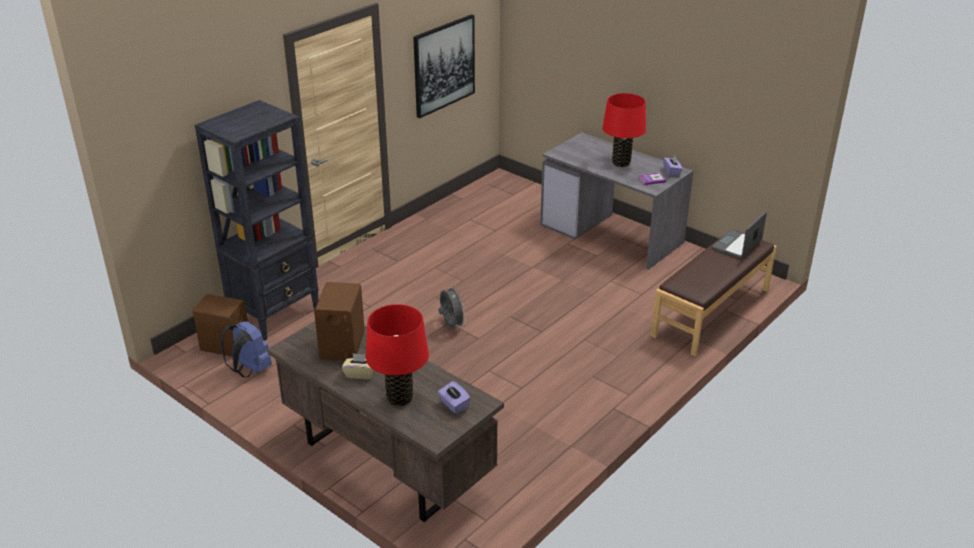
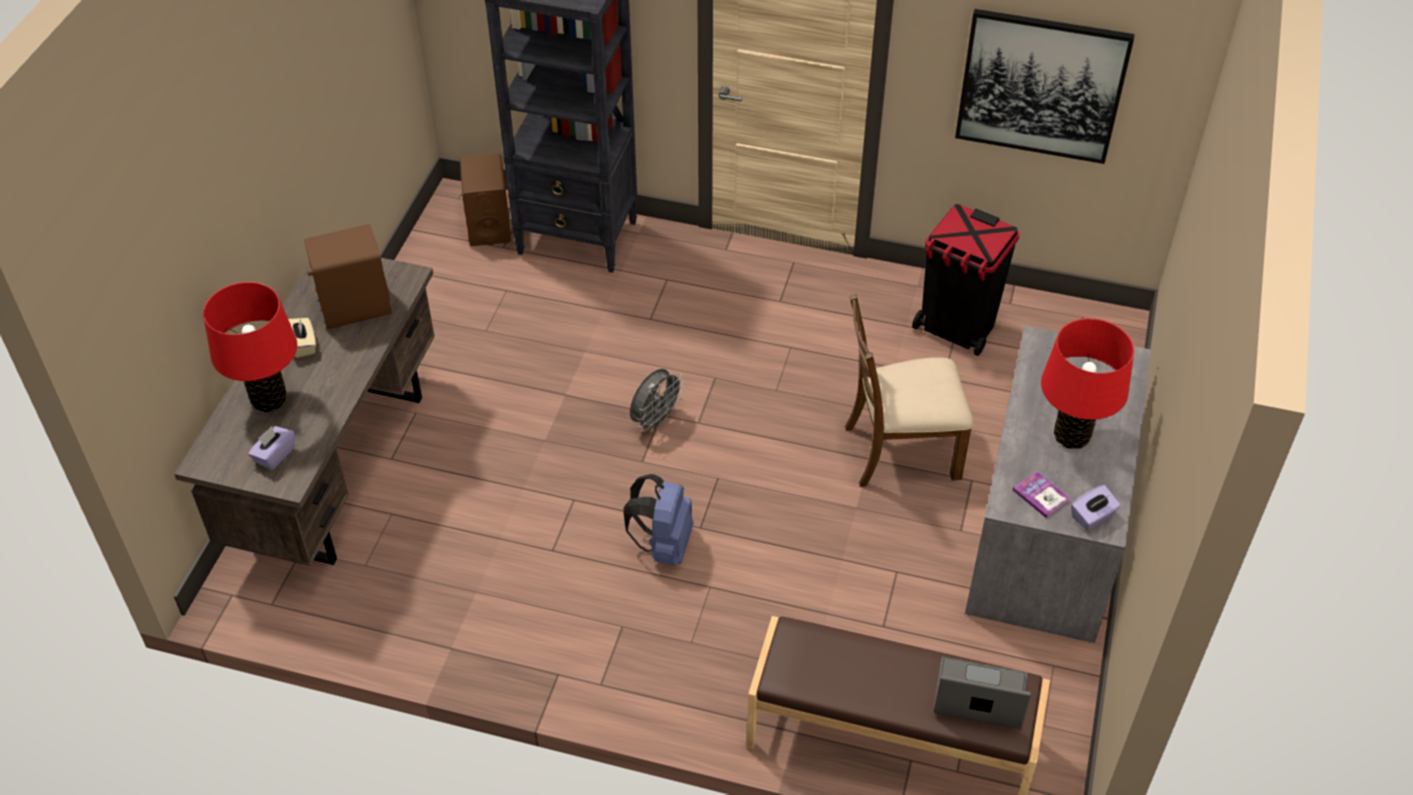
camera: 65 degrees right, 15 degrees up
(250, 370) = (453, 268): blue backpack -> blue backpack (663, 545)
(465, 217) = (956, 328): none -> black trash can
(534, 257) = (900, 451): none -> brown chair

